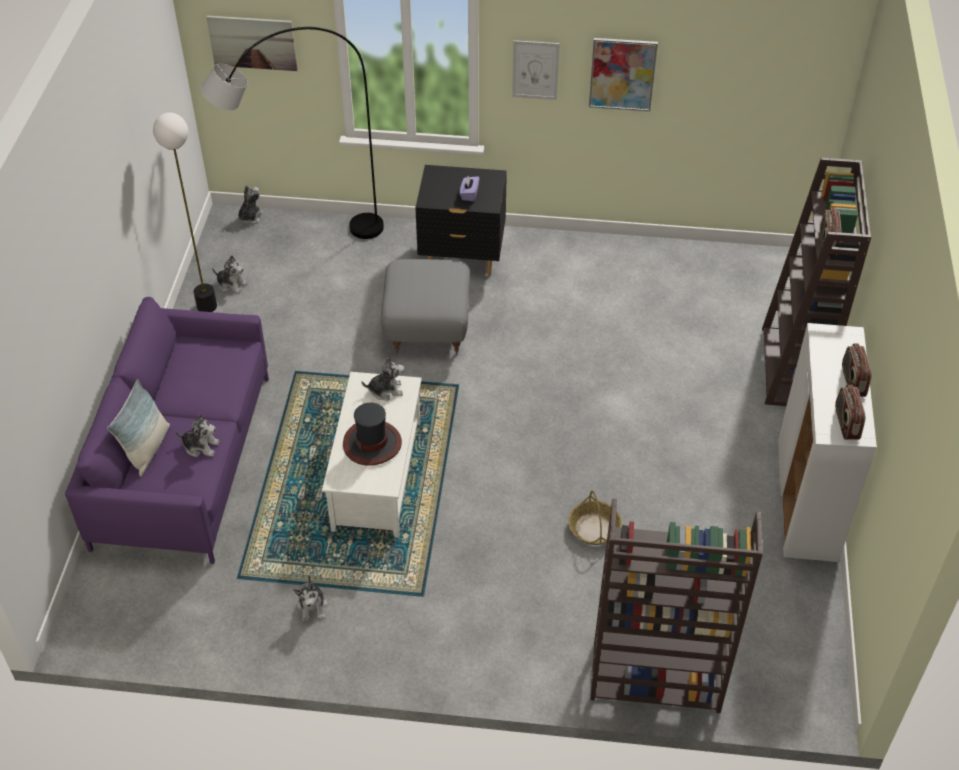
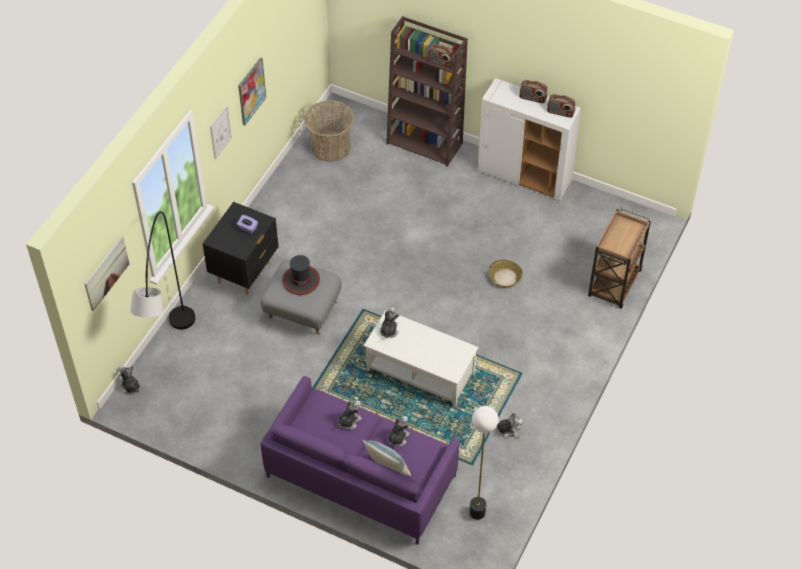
camera: 70 degrees left, 5 degrees up
(206, 306) = (215, 434): floor lamp -> floor lamp (477, 512)
(232, 284) = (200, 414): plush toy -> plush toy (349, 421)
(372, 443) = (430, 348): hat -> hat (301, 280)
(654, 677) = (614, 285): brown bookcase -> brown cart
(718, 275) = (330, 146): none -> basket

